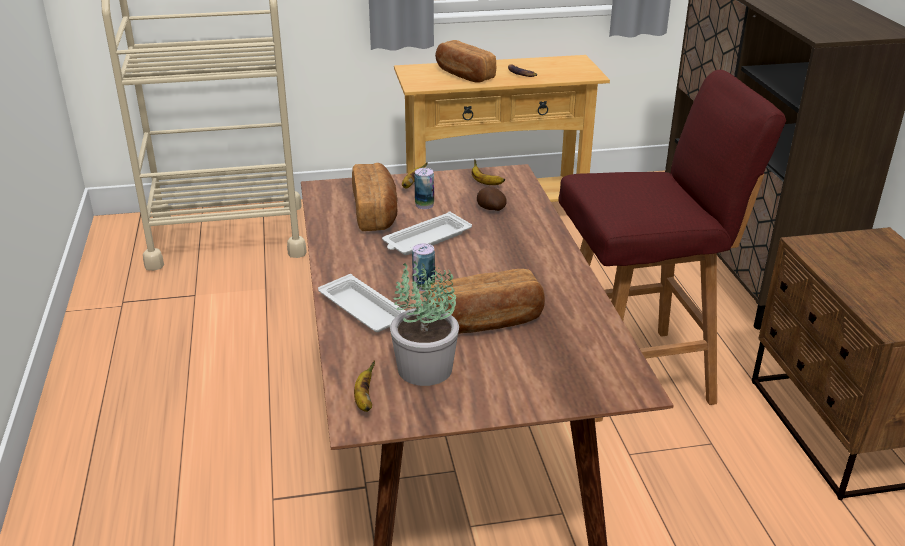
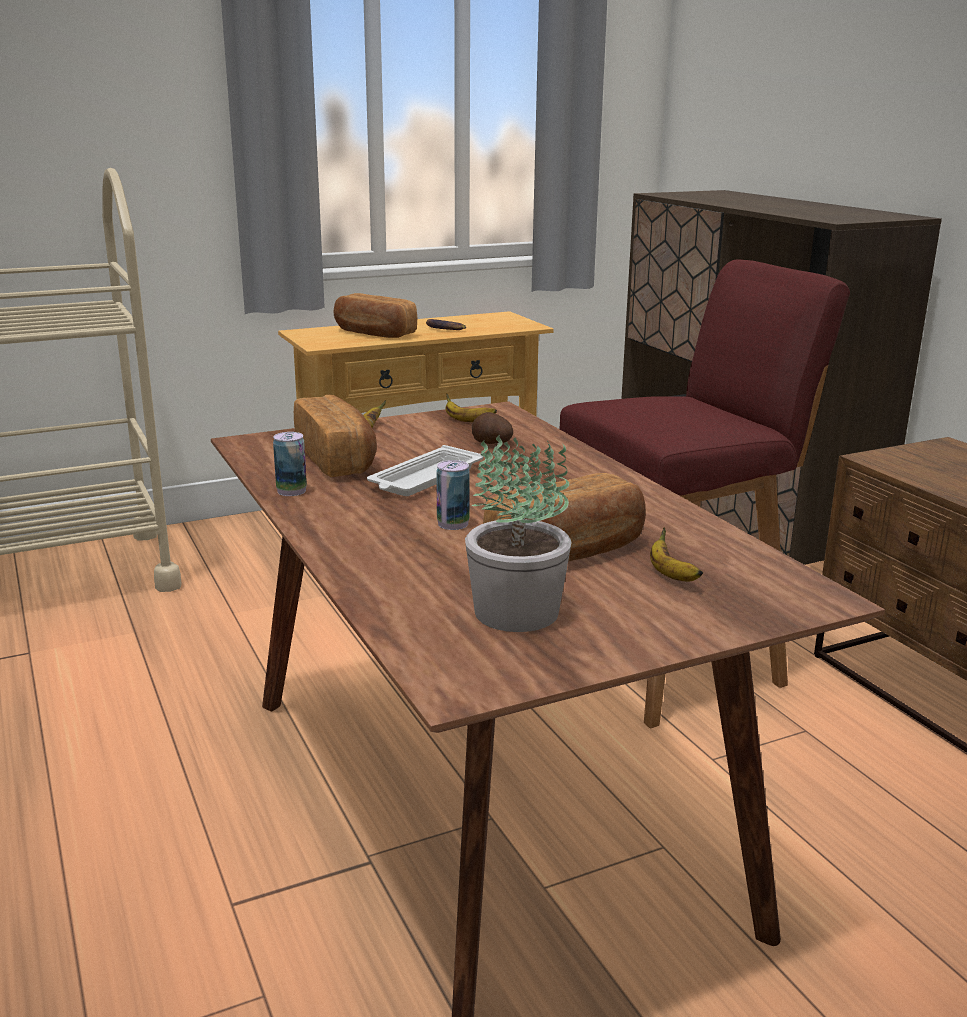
camera: 15 degrees left, 10 degrees down
(364, 310) = (384, 558): white tray -> none
(364, 399) = (448, 659): banana -> banana (670, 575)
(424, 205) = (400, 447): can -> can (291, 491)

